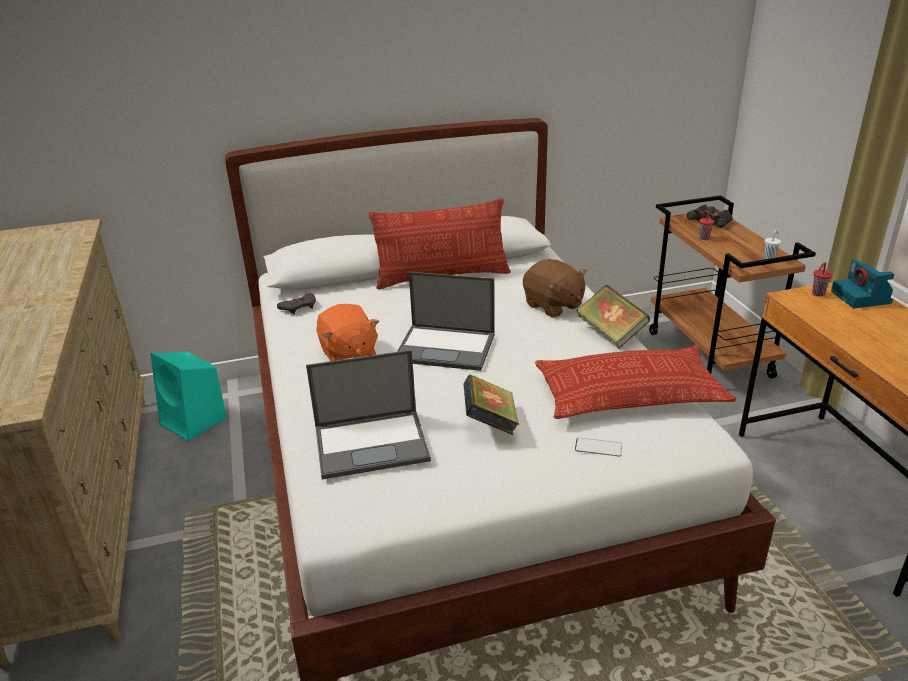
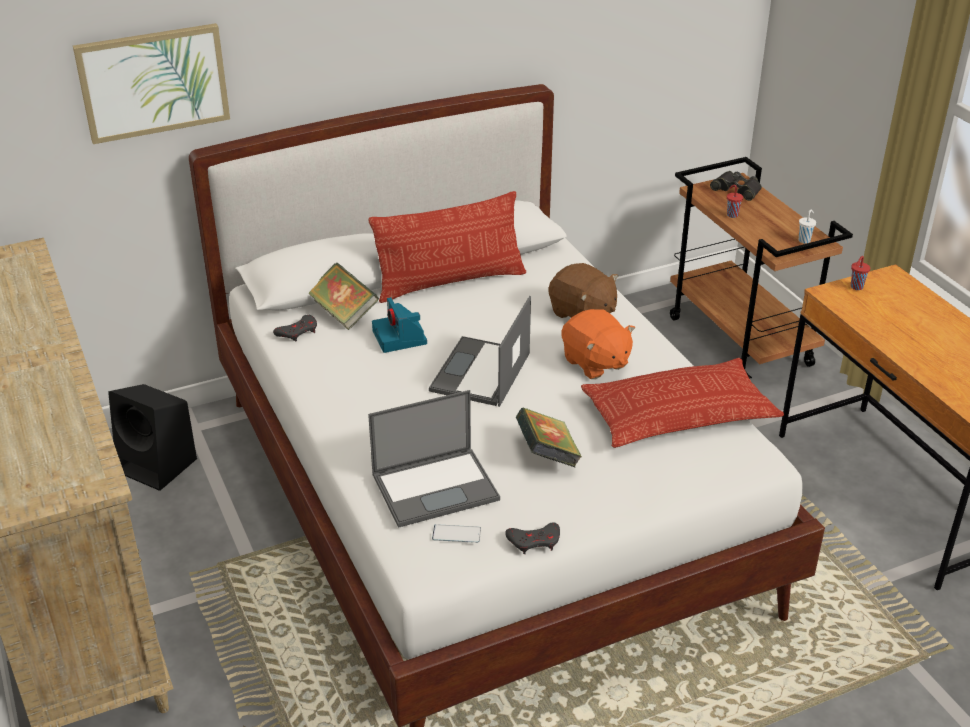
camera: 10 degrees left, 5 degrees up
(193, 89) = (153, 82): none -> picture
(195, 421) = (159, 466): turquoise speaker -> black speaker
(348, 355) = (375, 388): orange plush toy -> orange plush toy (595, 363)
(446, 347) = (480, 373): laptop -> laptop turned 105 degrees clockwise
(455, 505) = (534, 541): none -> grey game controller
(598, 447) = (658, 473): phone -> phone (456, 534)
(611, 333) = (649, 345): book -> book (343, 313)
(862, 298) = (900, 290): camera -> camera (400, 338)

